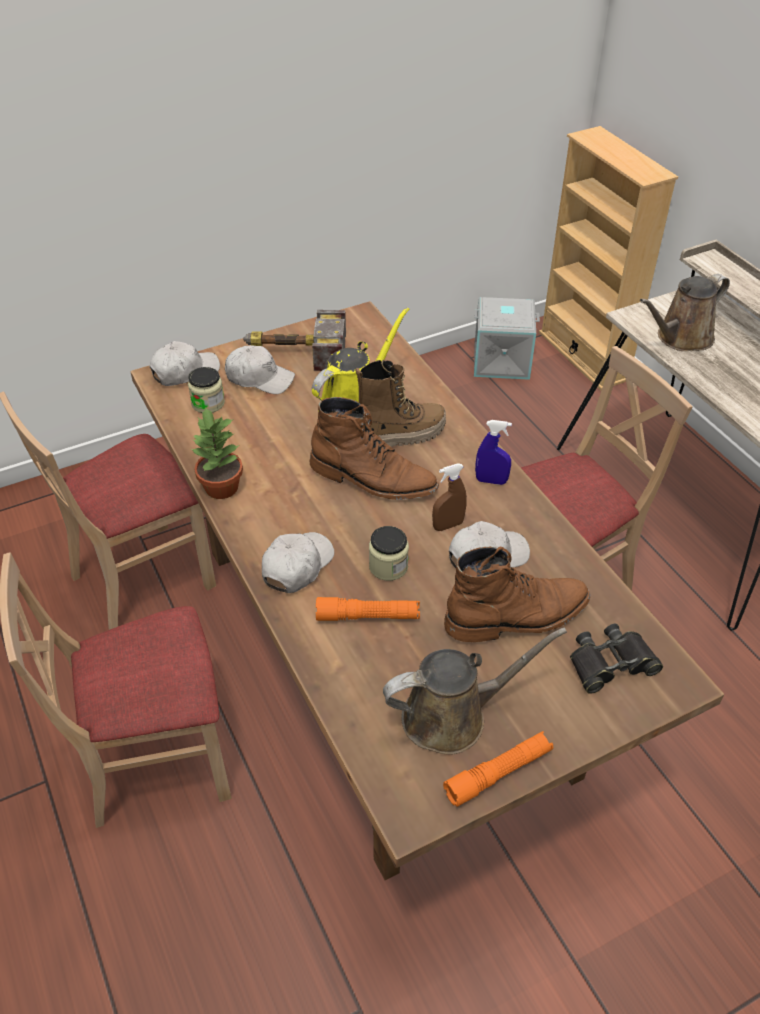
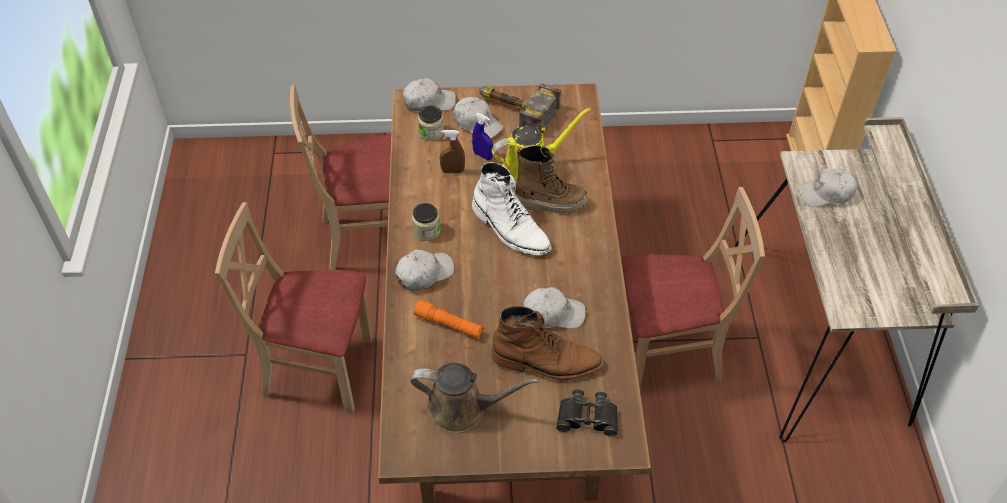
camera: 25 degrees right, 5 degrees up
(221, 488) = (406, 200): potted plant -> none
(373, 479) = (510, 229): brown boot -> white boot
(388, 566) = (483, 296): jar -> jar (426, 231)
(448, 525) = (541, 281): brown spray bottle -> brown spray bottle (452, 171)
(491, 481) = (592, 260): blue spray bottle -> blue spray bottle (482, 155)
(498, 773) = (469, 455): orange flashlight -> none
(502, 360) = (738, 151): grey storage box -> none
(681, 338) = (826, 193): brown watering can -> white cap

